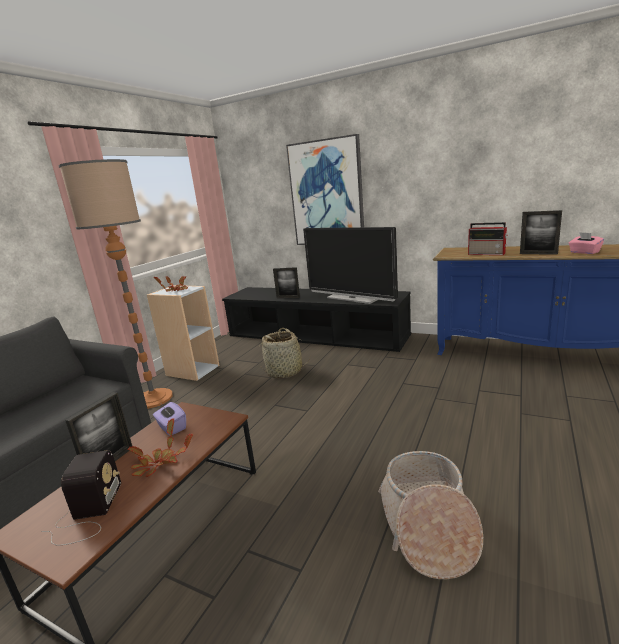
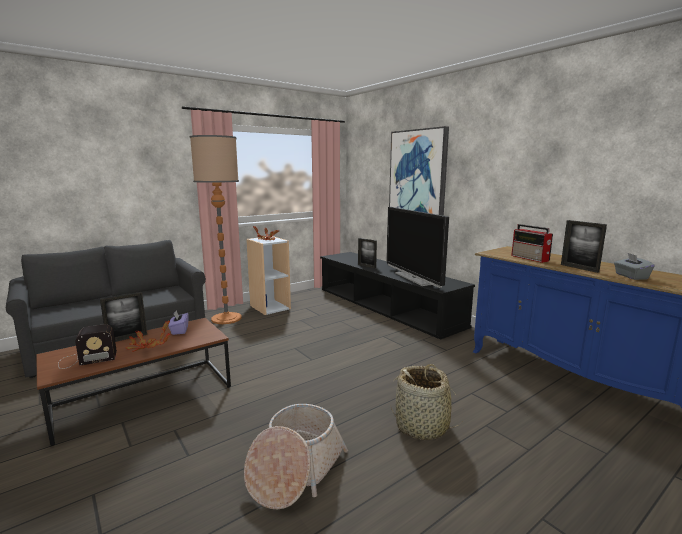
camera: 25 degrees right, 5 degrees down
(87, 514) = (86, 359): radio -> radio turned 45 degrees clockwise
(285, 371) = (329, 327): basket -> basket (422, 426)
(584, 252) = (631, 276): pink tissue box -> grey tissue box

